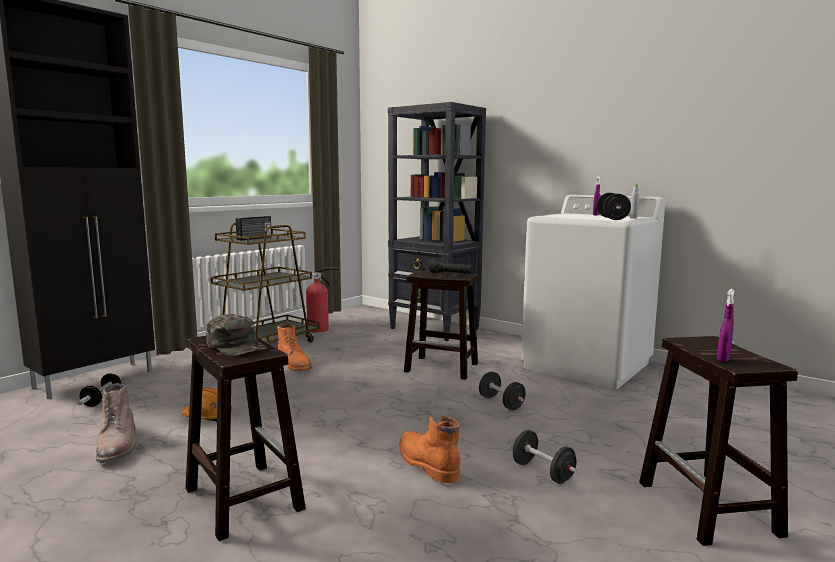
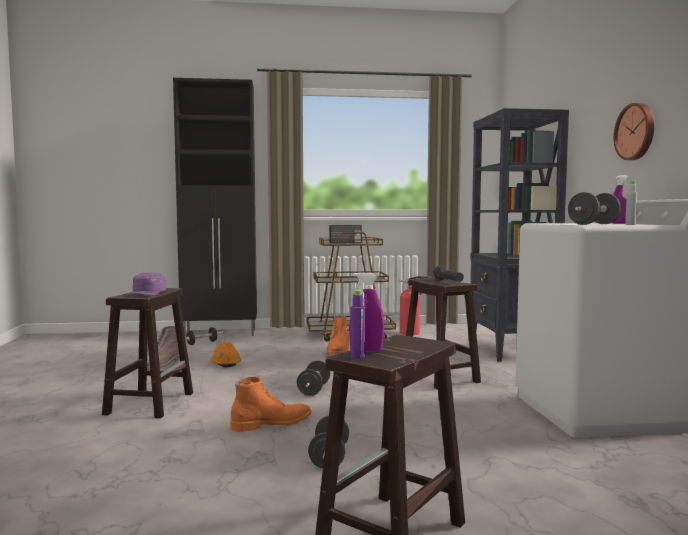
camera: 45 degrees right, 5 degrees down
(237, 345) = (147, 292): green cap -> purple cap
(426, 463) = (271, 423): orange boot -> orange boot turned 45 degrees clockwise
(501, 403) = (422, 411): black dumbbell -> black dumbbell (314, 390)
(571, 137) = (636, 132): none -> wall clock
(744, 365) = (357, 357): none -> purple bottle

